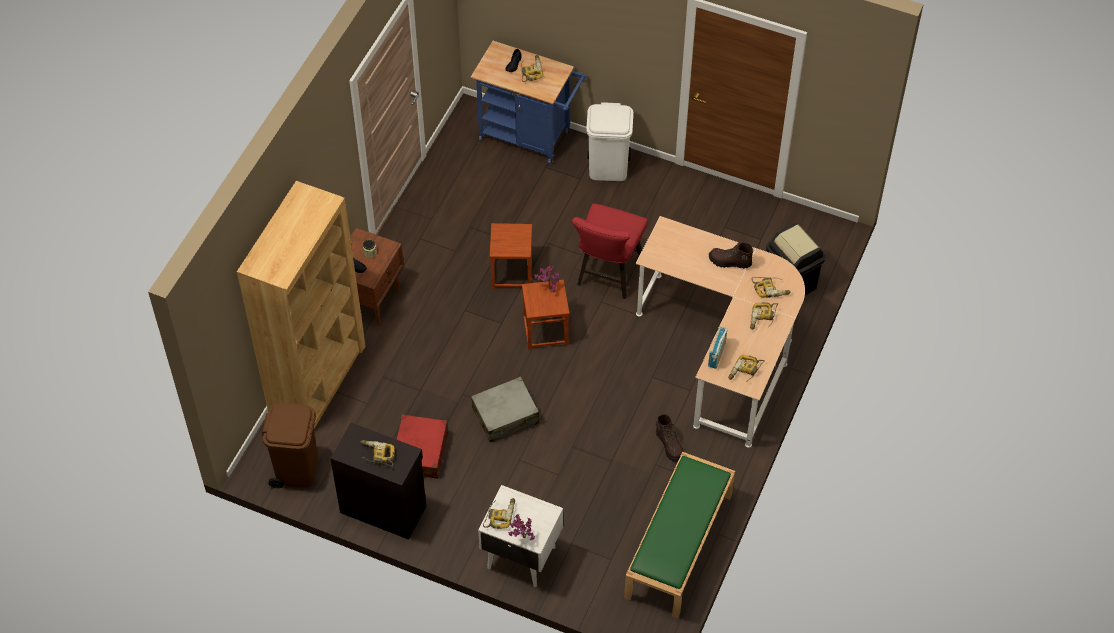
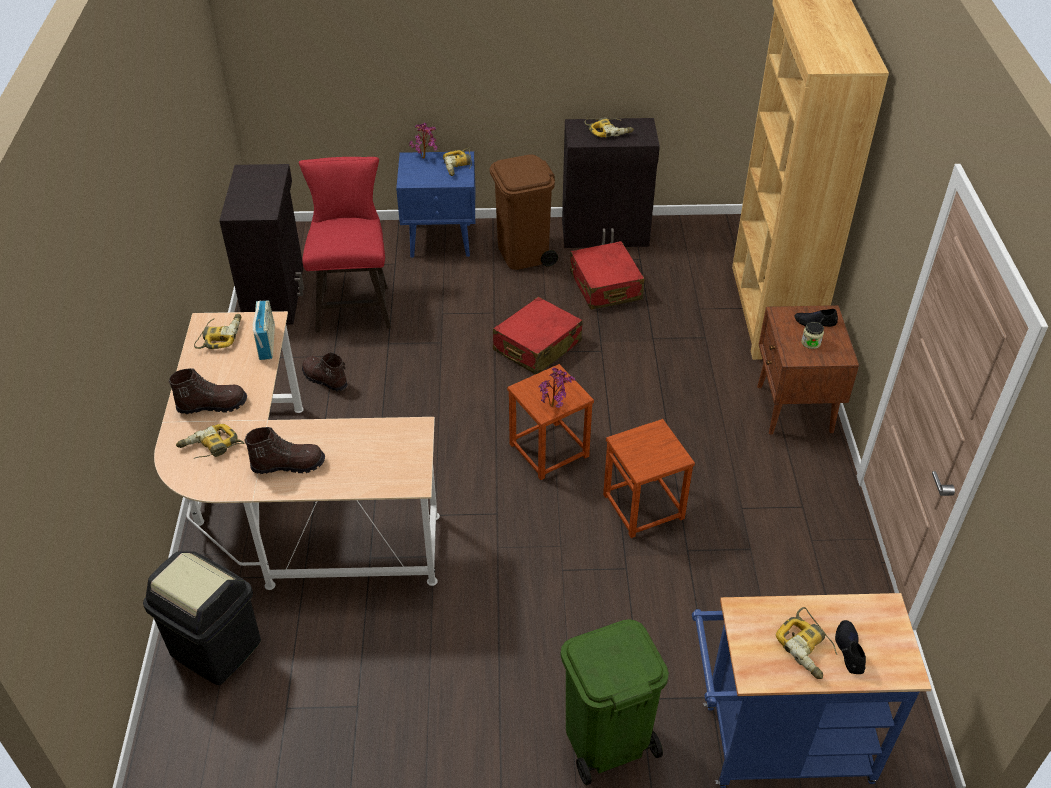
camera: 155 degrees right, 10 degrees down
(297, 468) = (717, 236): brown trash can -> brown trash can (523, 254)
(506, 415) = (537, 346): grey suitcase -> red suitcase
(520, 556) = (441, 240): white nightstand -> blue nightstand
(608, 168) = (606, 740): white trash can -> green trash can
(608, 277) = (505, 551): red stool -> red stool (354, 304)
(679, 546) = (276, 295): green bench -> black cabinet
(763, 318) = (212, 405): power drill -> brown boot

